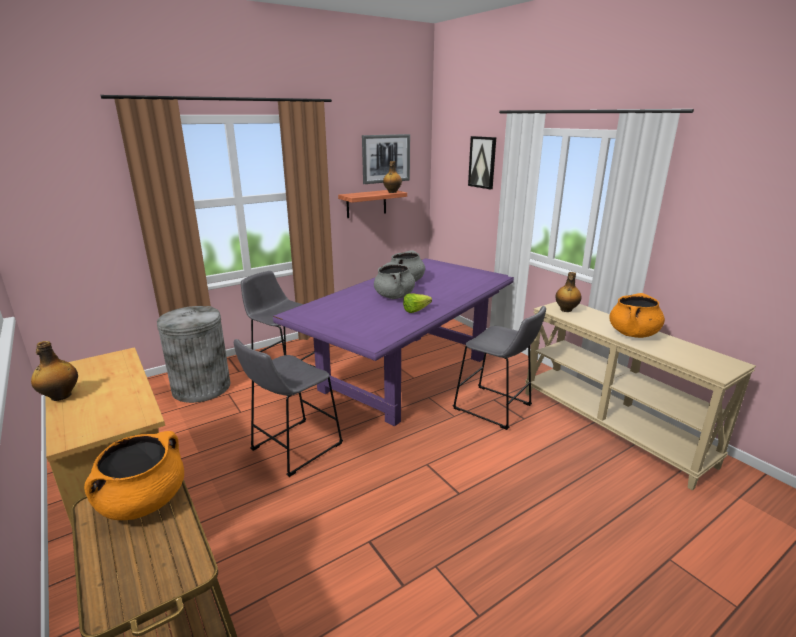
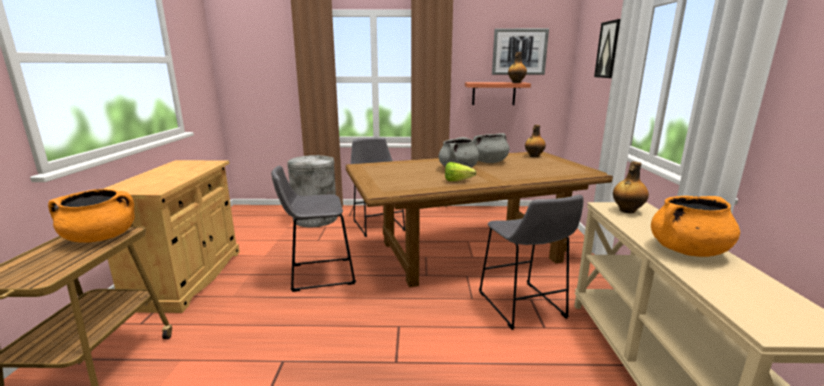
camera: 35 degrees right, 5 degrees down
(60, 396) = (150, 172): bottle -> bottle (533, 156)
(406, 373) = (469, 252): purple dining table -> brown dining table

